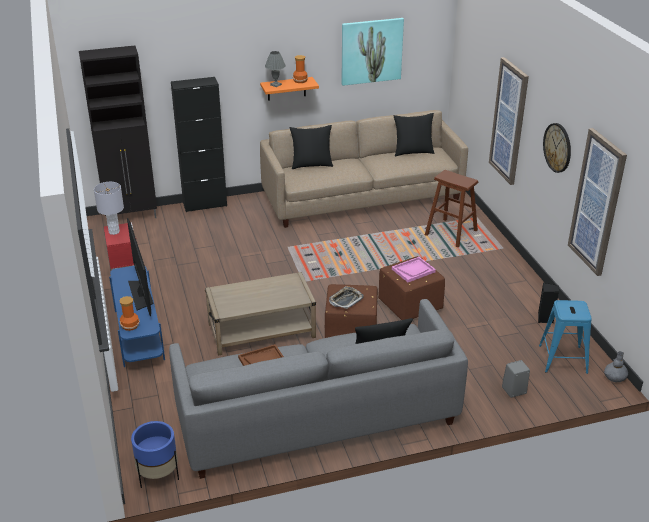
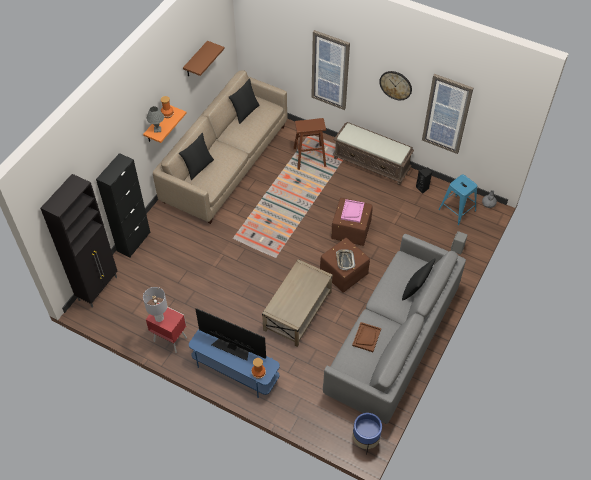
camera: 45 degrees left, 20 degrees up
(371, 51) = (196, 60): picture -> brown shelf
(513, 270) = (372, 163): none -> brown bench

